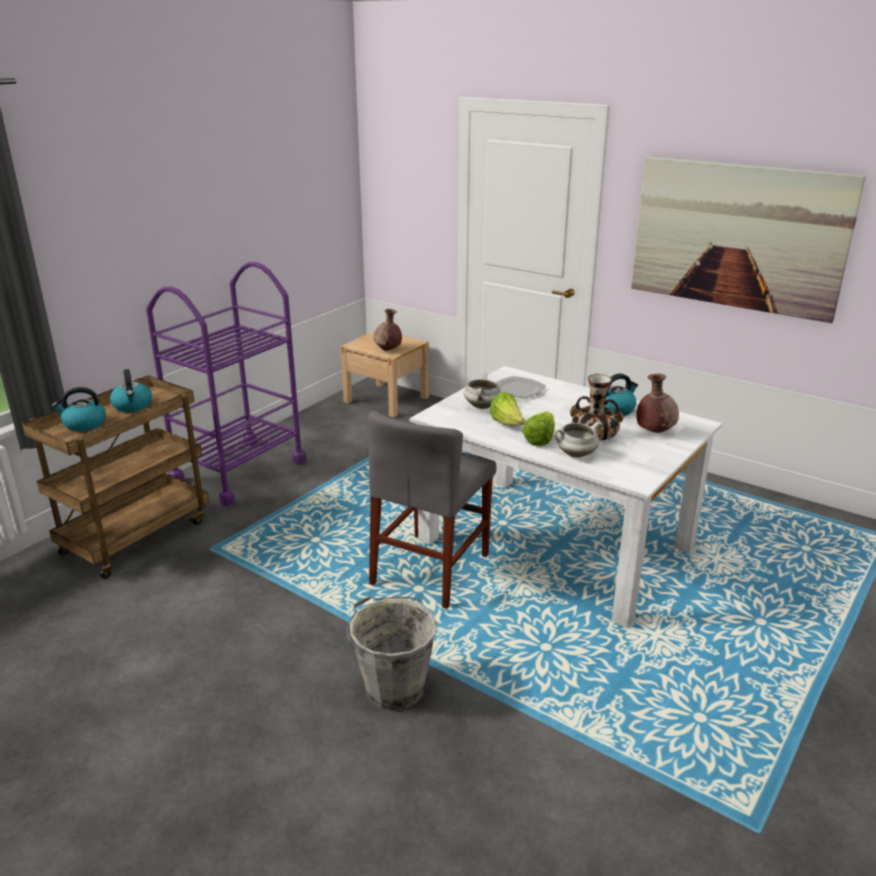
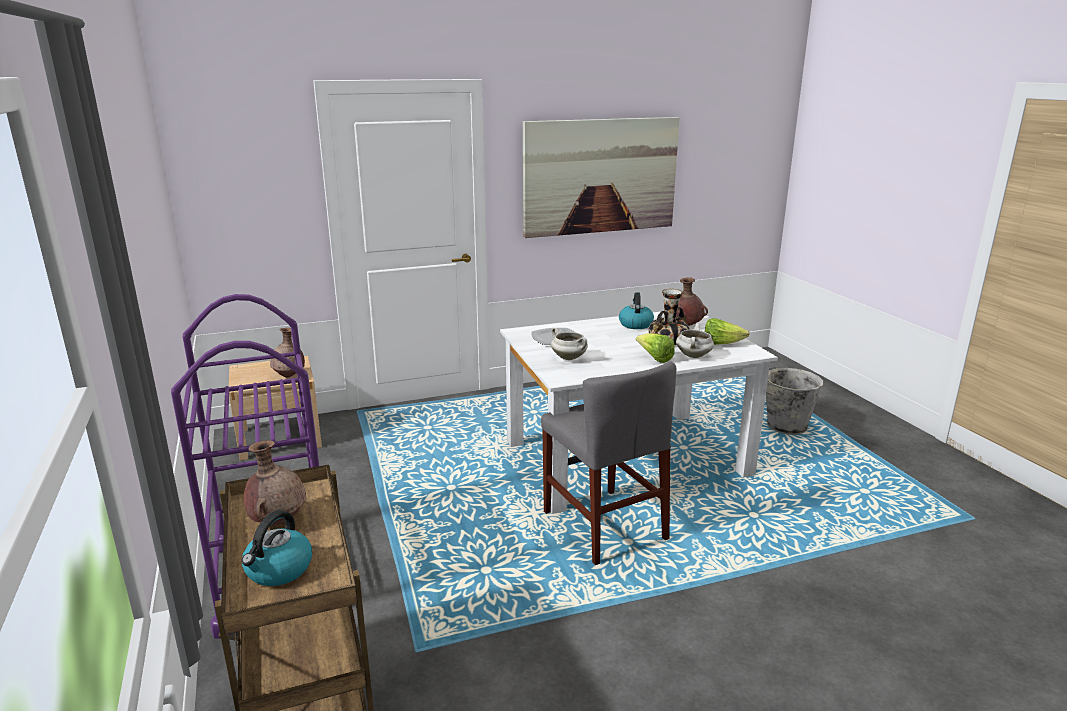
camera: 55 degrees left, 5 degrees down
(133, 406) = (279, 521): kettle -> brown vase
(393, 687) = (754, 607): grey bucket -> grey bucket (784, 427)
(507, 424) = (614, 360): lettuce -> lettuce (721, 344)

